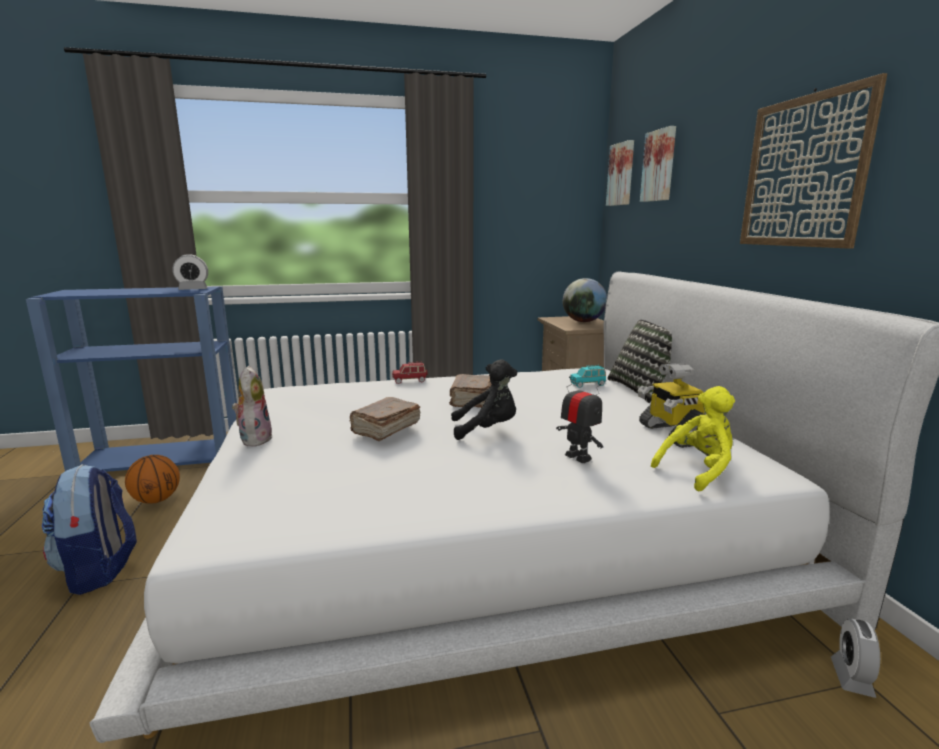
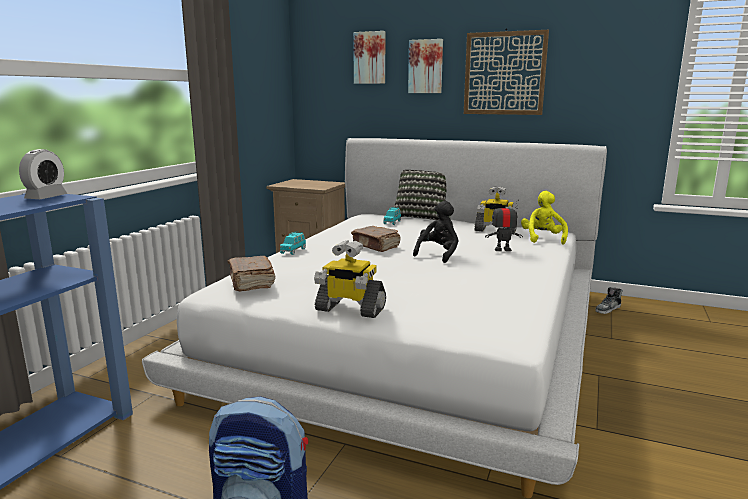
camera: 55 degrees left, 0 degrees up
(156, 500) = (143, 468): basketball -> none
(254, 439) = (349, 309): plush toy -> toy robot
(385, 429) = (399, 273): brown book -> brown book (251, 282)
(410, 381) = (293, 251): red toy car -> turquoise toy car
(583, 321) = (309, 183): globe -> none
(621, 174) = (319, 60): picture -> picture (426, 66)
(852, 677) = (608, 309): alarm clock -> shoe

